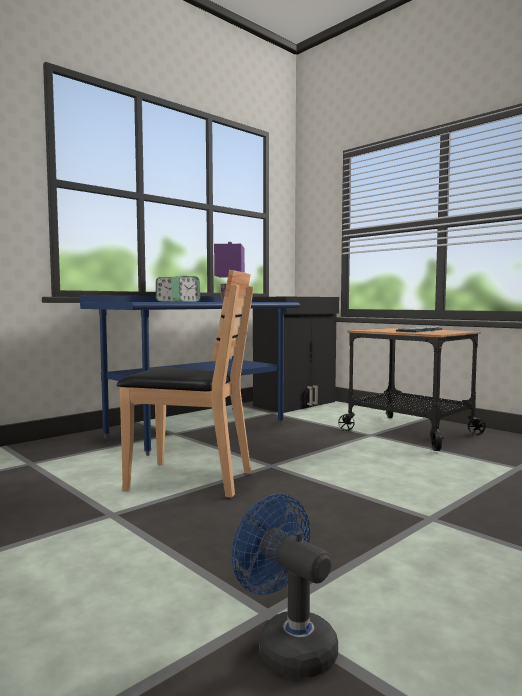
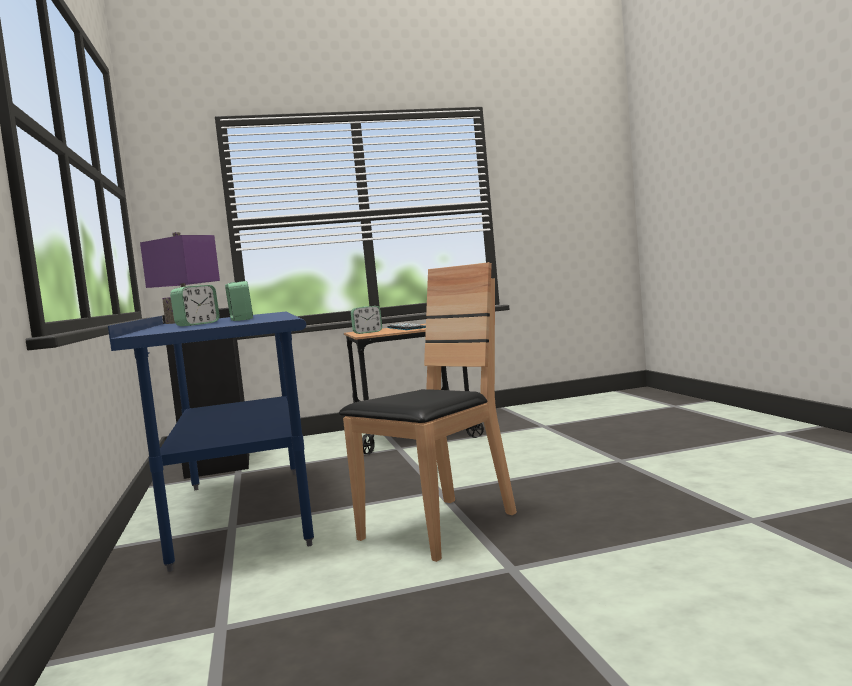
camera: 60 degrees left, 0 degrees up
(287, 645) = (795, 518): blue fan -> none
(384, 329) = (367, 332): none -> alarm clock

